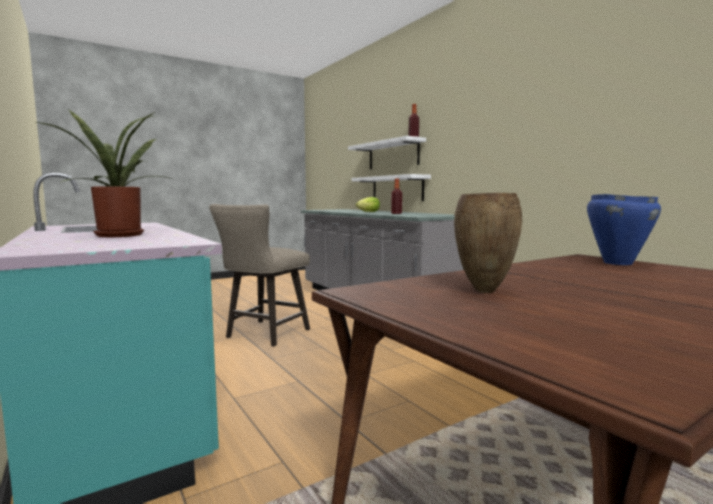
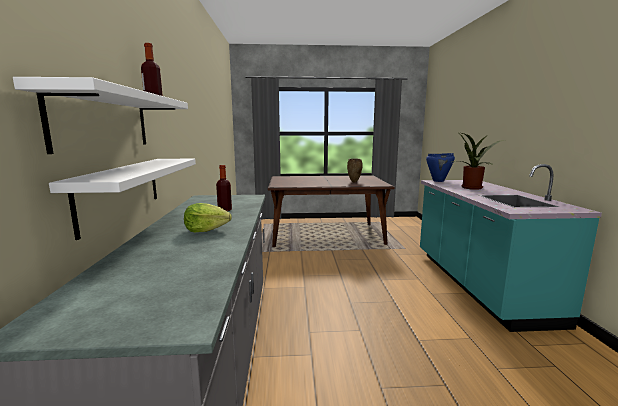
camera: 150 degrees left, 5 degrees up
(264, 335) = (396, 335): beige stool -> none
(617, 263) = (282, 183): blue cooking pot -> blue cooking pot (438, 181)

